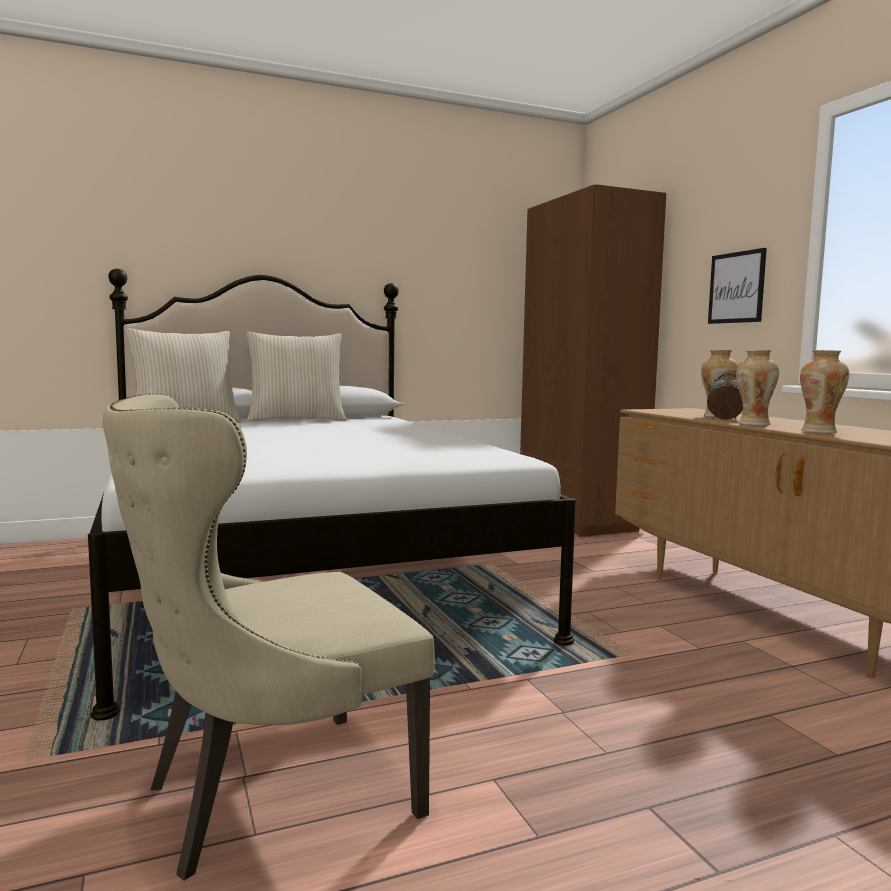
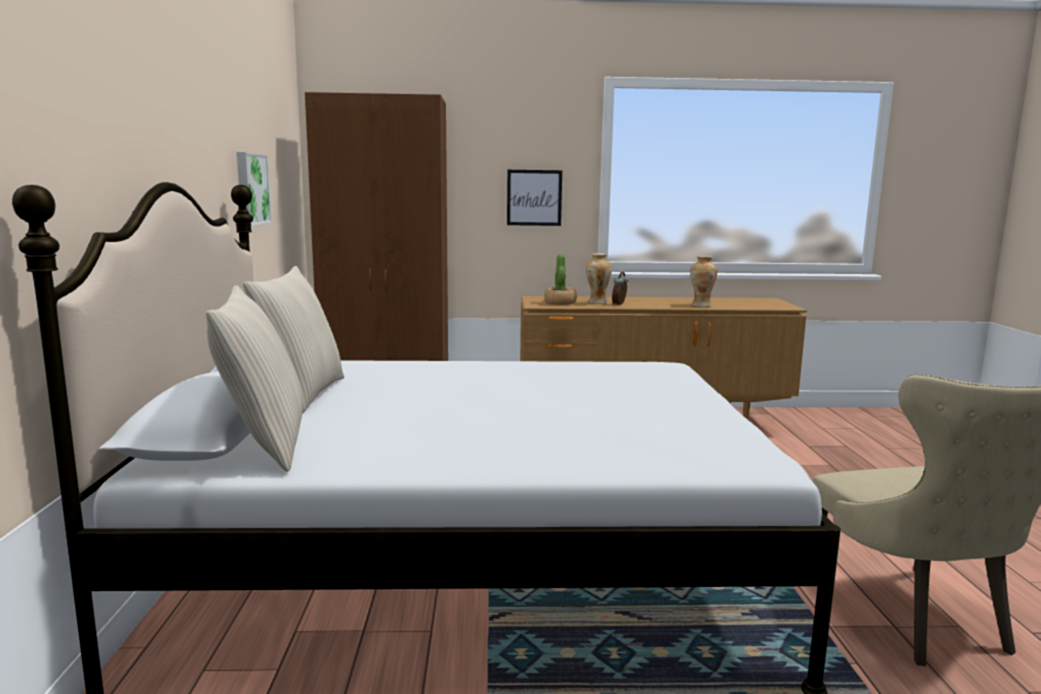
camera: 70 degrees left, 5 degrees up
(437, 290) = (250, 189): none -> picture
(679, 412) = (560, 302): none -> potted plant
(753, 424) = (655, 306): vase -> none

